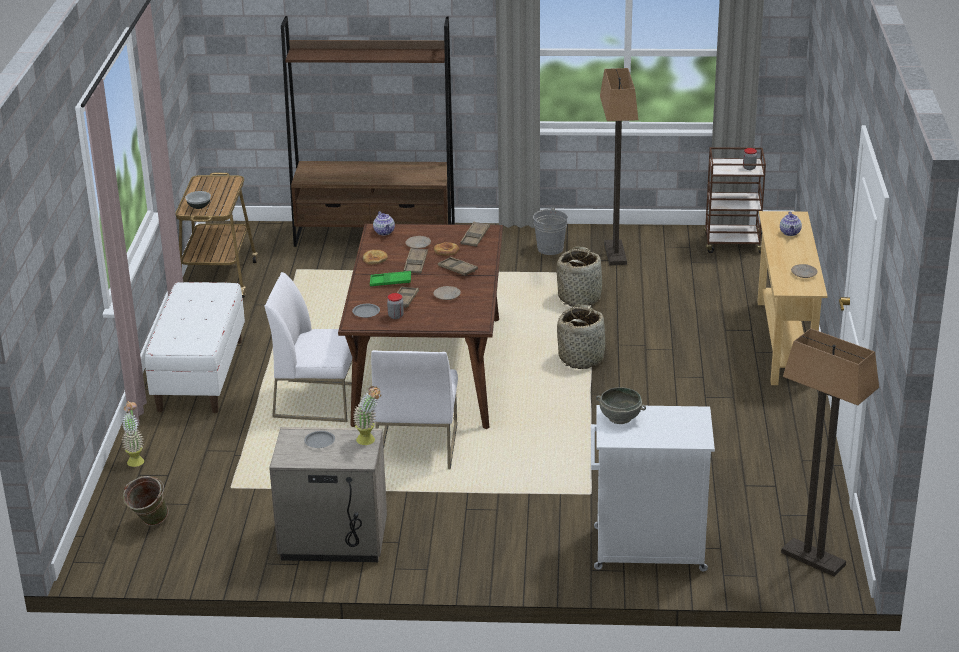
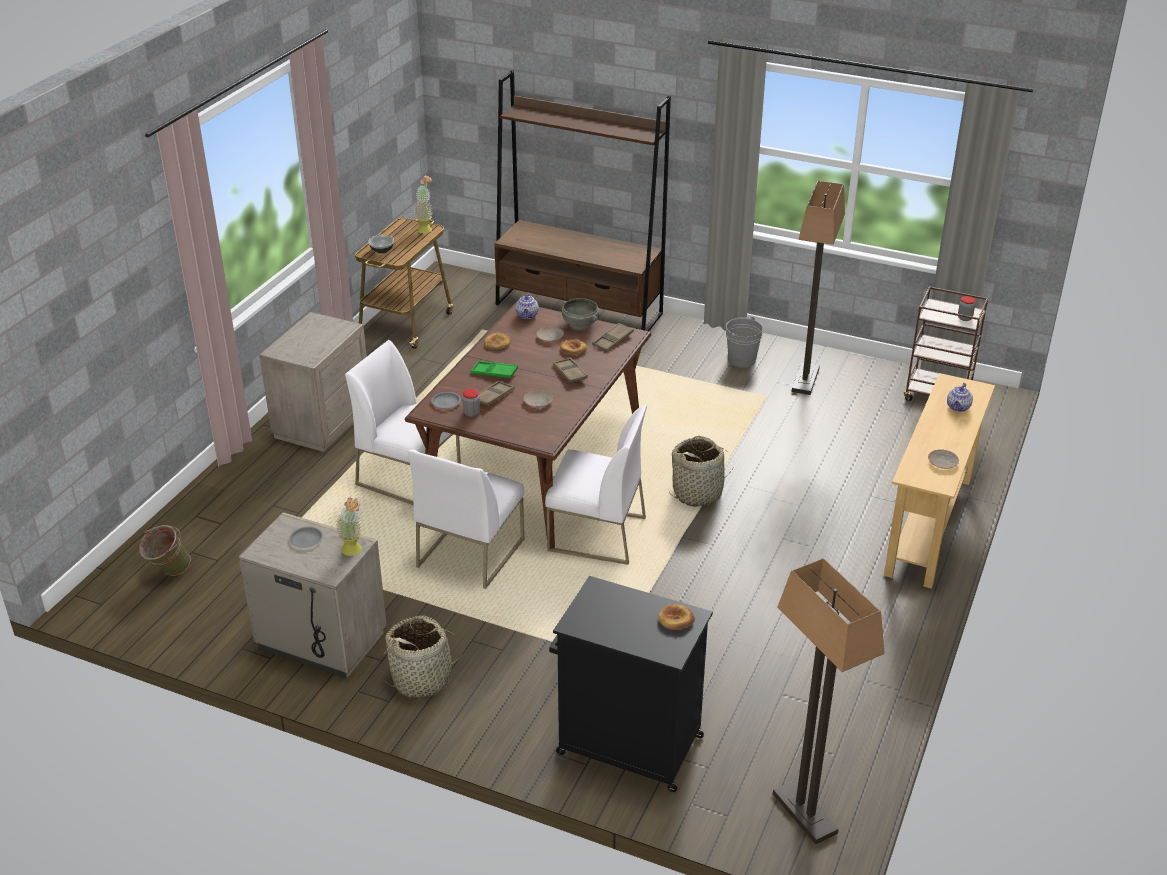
camera: 20 degrees right, 5 degrees up
(135, 459) = (204, 498): potted plant -> potted plant (425, 228)
(200, 375) = (321, 422): white bench -> beige nightstand
(415, 264) = (533, 358): brown tray -> none
(516, 408) = (596, 534): none -> white chair
(580, 298) = (738, 422): basket -> basket (423, 679)
(620, 418) = (602, 599): grey bowl -> grey bowl (579, 324)
(646, 549) = (627, 744): white cabinet -> black cabinet
(686, 418) = (676, 619): none -> bread

